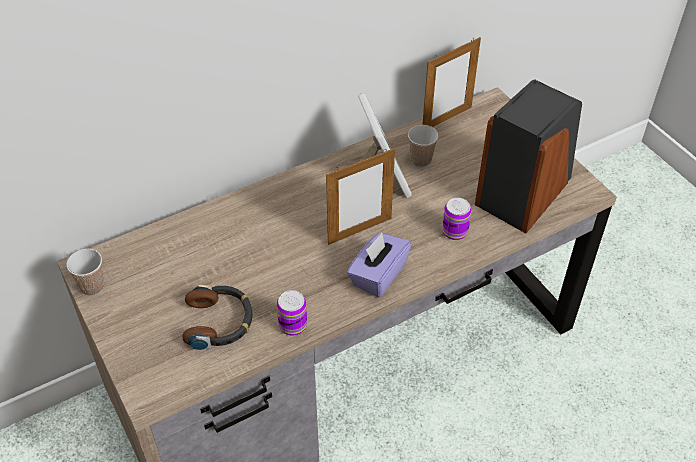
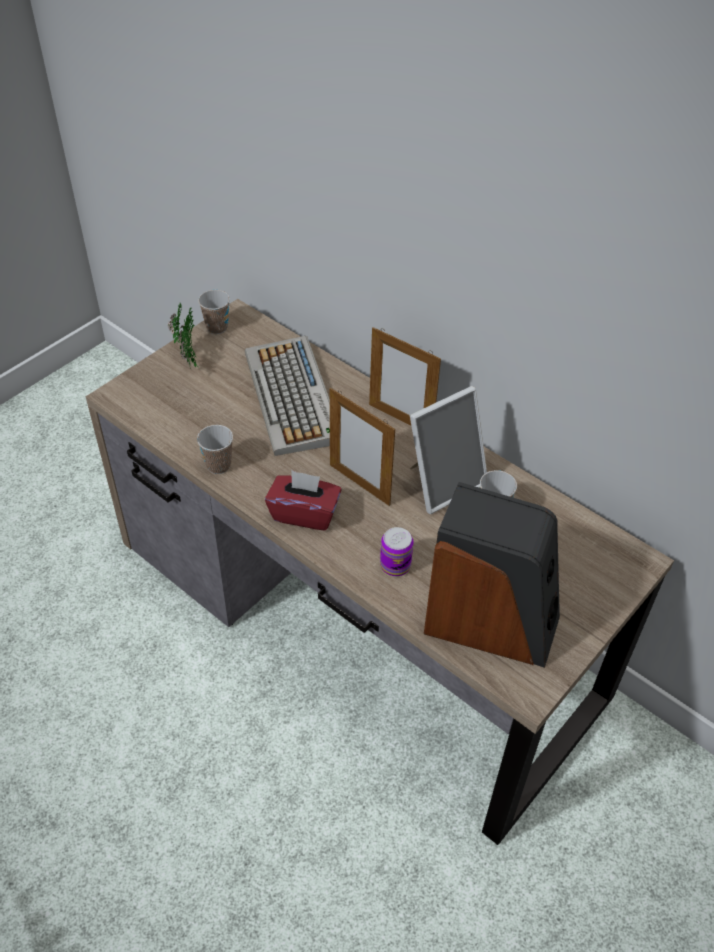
camera: 70 degrees right, 0 degrees up
(128, 321) = (187, 359): none -> potted plant
(219, 322) = (205, 415): headphones -> none
(230, 249) = (293, 397): none -> keyboard
(293, 325) = (218, 465): can -> cup
(378, 275) = (304, 513): purple tissue box -> red tissue box
(446, 119) = (578, 521): picture frame -> picture frame (400, 419)

